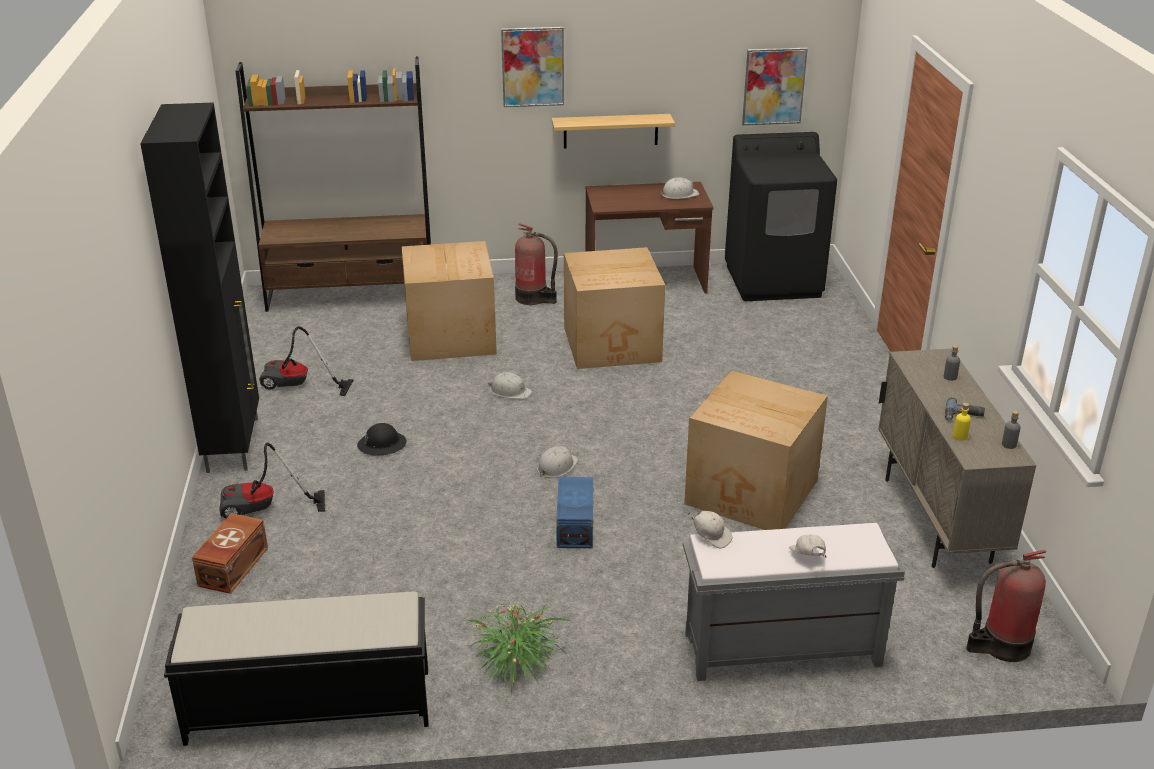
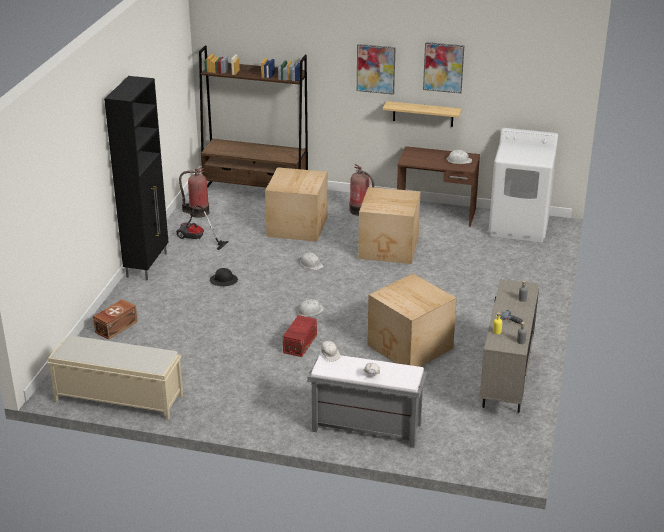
camera: 20 degrees right, 0 degrees up
(263, 510) = (145, 302): vacuum cleaner -> none
(307, 706) = (118, 398): black bench -> beige bench
(515, 660) = (227, 401): potted plant -> none
(574, 526) = (299, 344): blue storage box -> red storage box
(774, 86) = (530, 100): picture -> picture (443, 67)
(774, 281) = (519, 226): black washing machine -> white washing machine
(1002, 646) = (488, 454): fire extinguisher -> fire extinguisher (197, 212)

